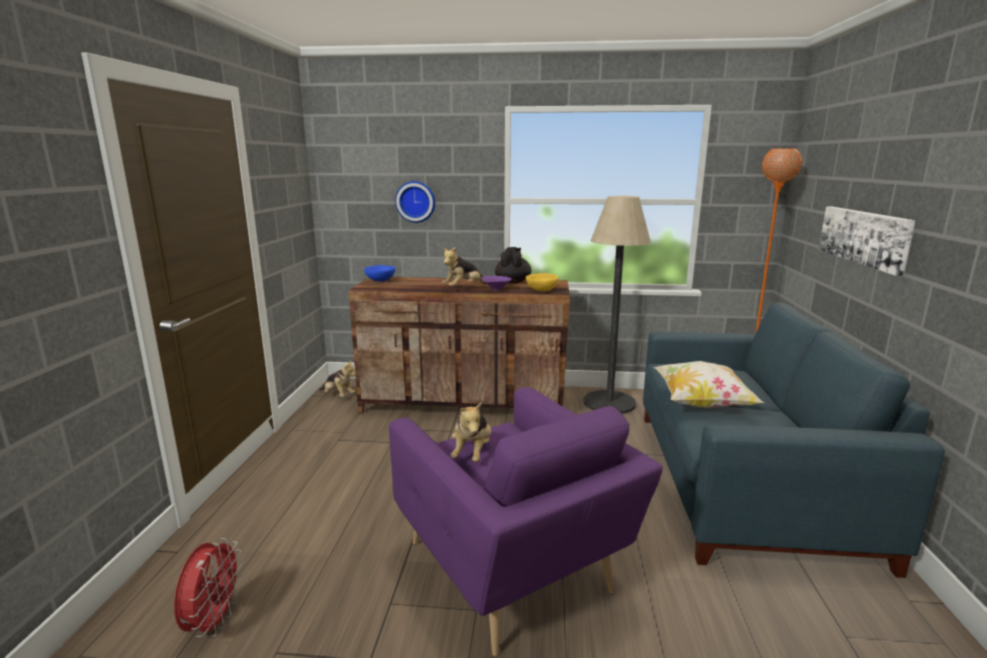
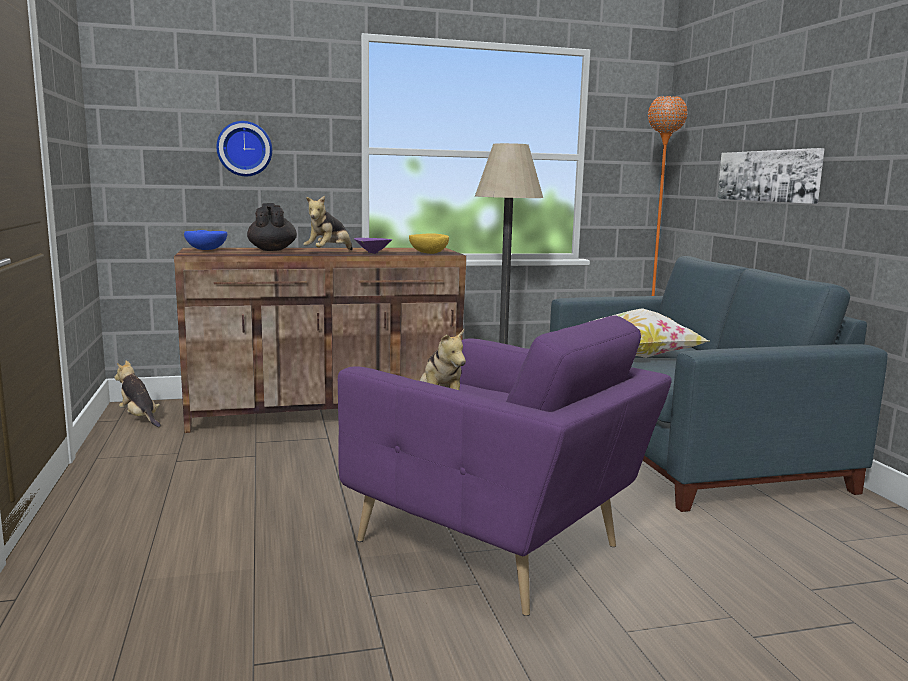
camera: 20 degrees left, 5 degrees down
(214, 622) = (137, 654): red fan -> none
(338, 395) = (140, 418): plush toy -> plush toy turned 150 degrees counterclockwise
(513, 282) = (383, 249): black teapot -> black teapot (272, 250)

